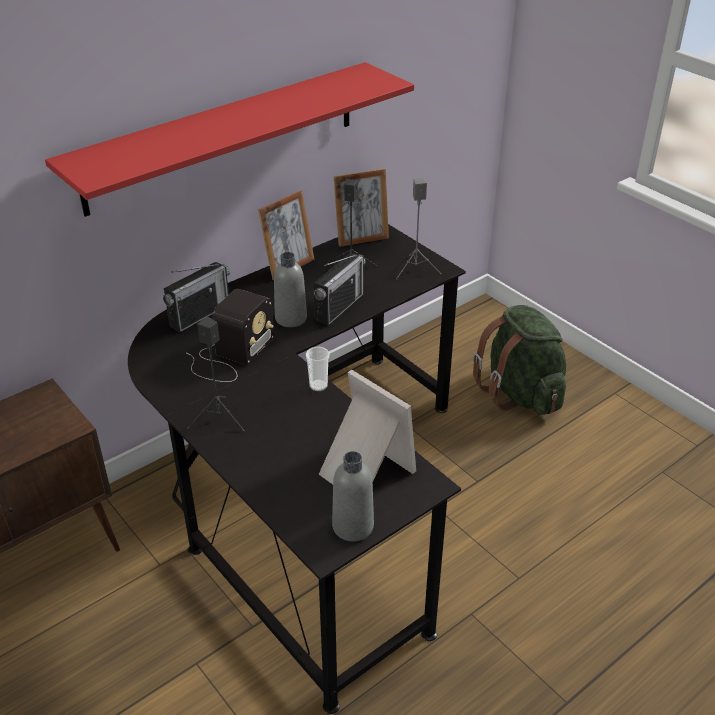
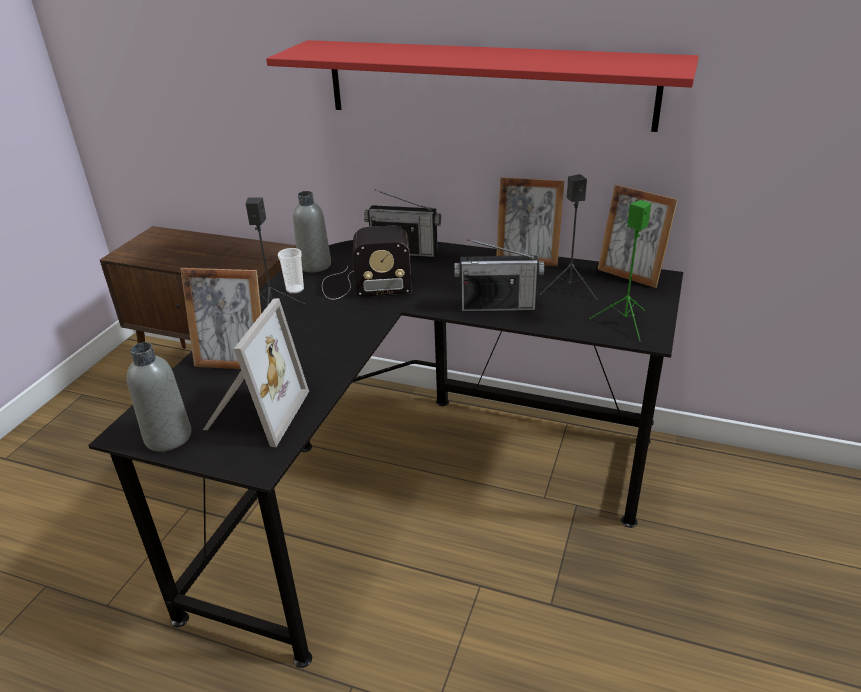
camera: 60 degrees right, 5 degrees down
(277, 463) = (234, 362): none -> picture frame
(291, 318) = (449, 290): grey bottle -> grey bottle (315, 265)
(318, 385) = (363, 341): cup -> cup (295, 289)
(416, 269) = (625, 323): grey speaker -> green speaker
(520, 393) = (736, 581): green backpack -> none

